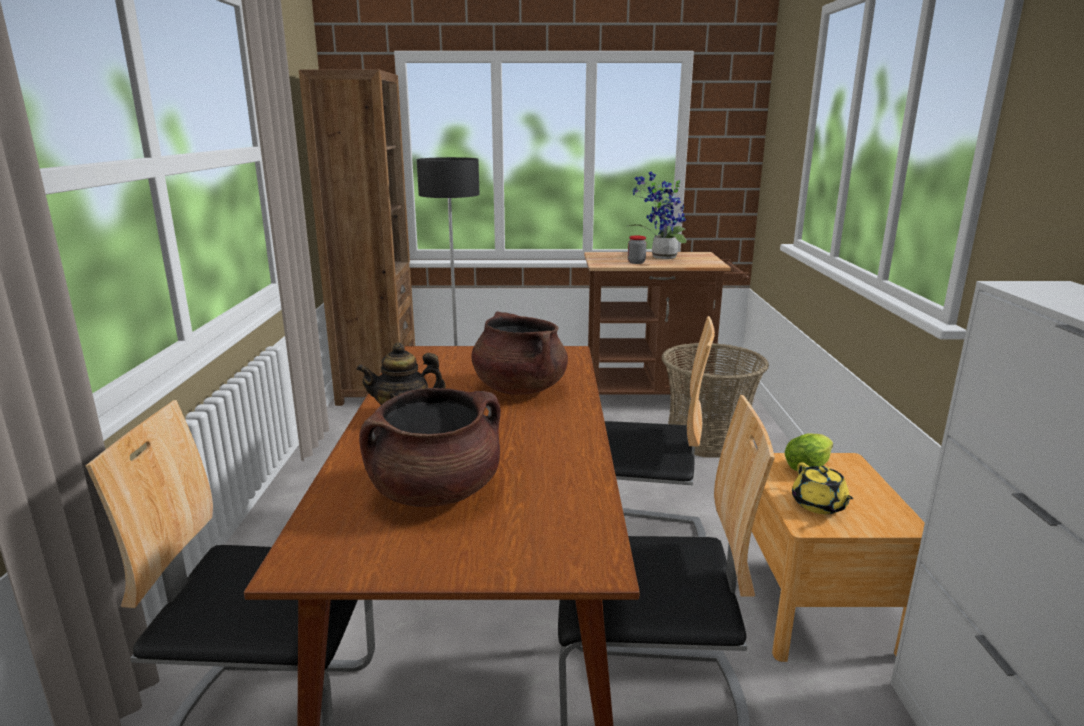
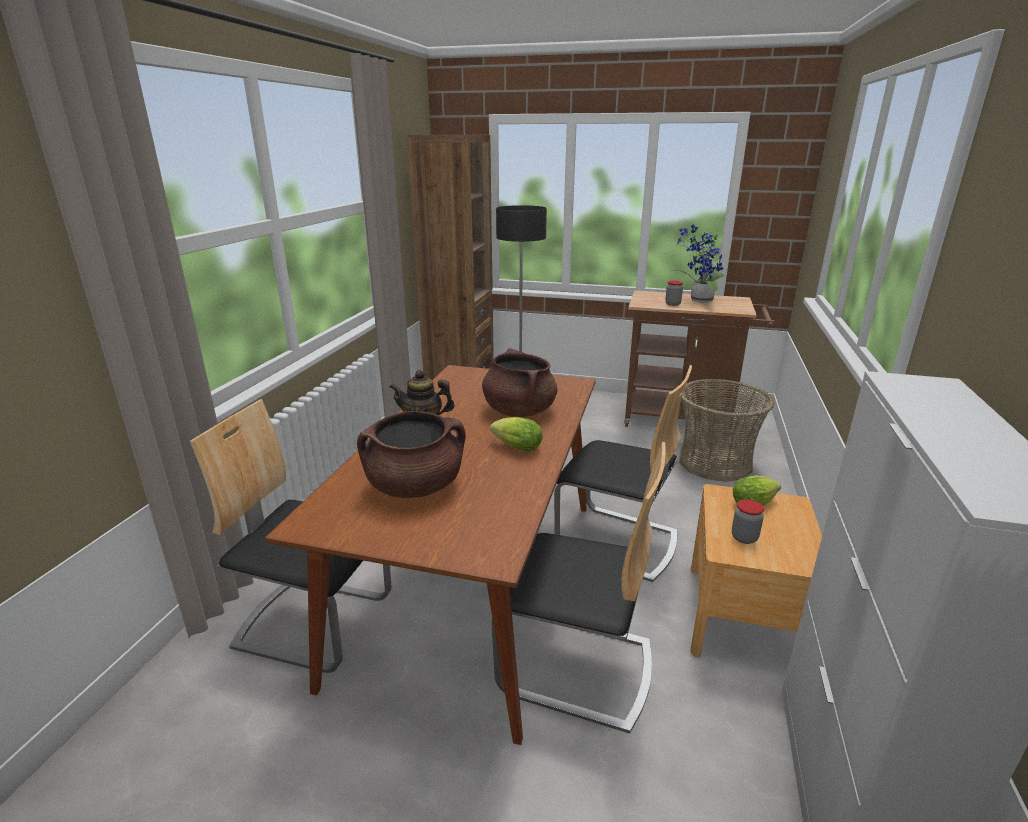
camera: 15 degrees right, 5 degrees up
(538, 429) = (514, 447): none -> lettuce
(819, 505) = (744, 538): yellow teapot -> jar

